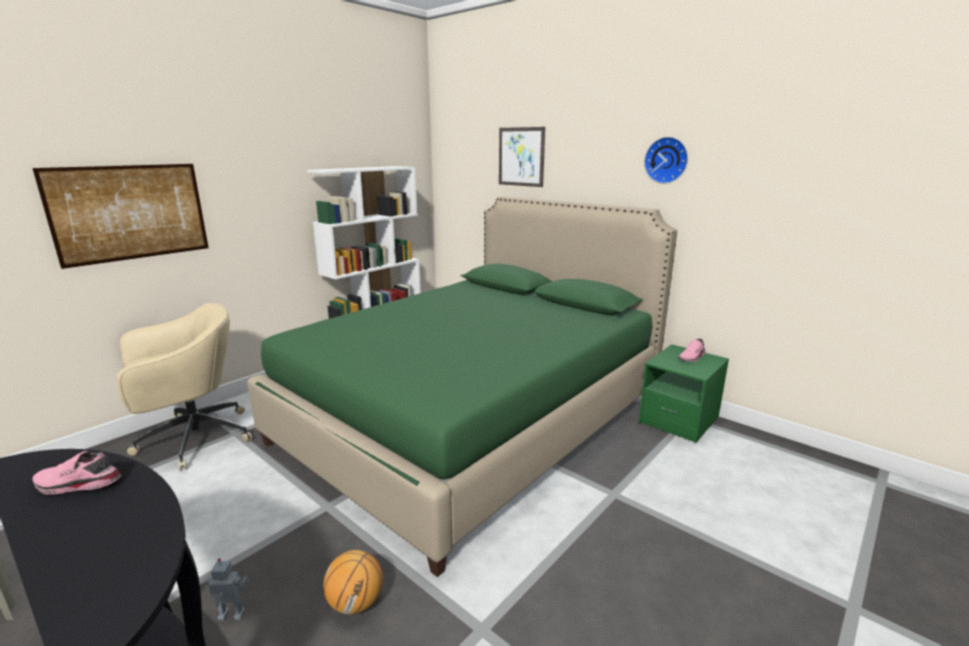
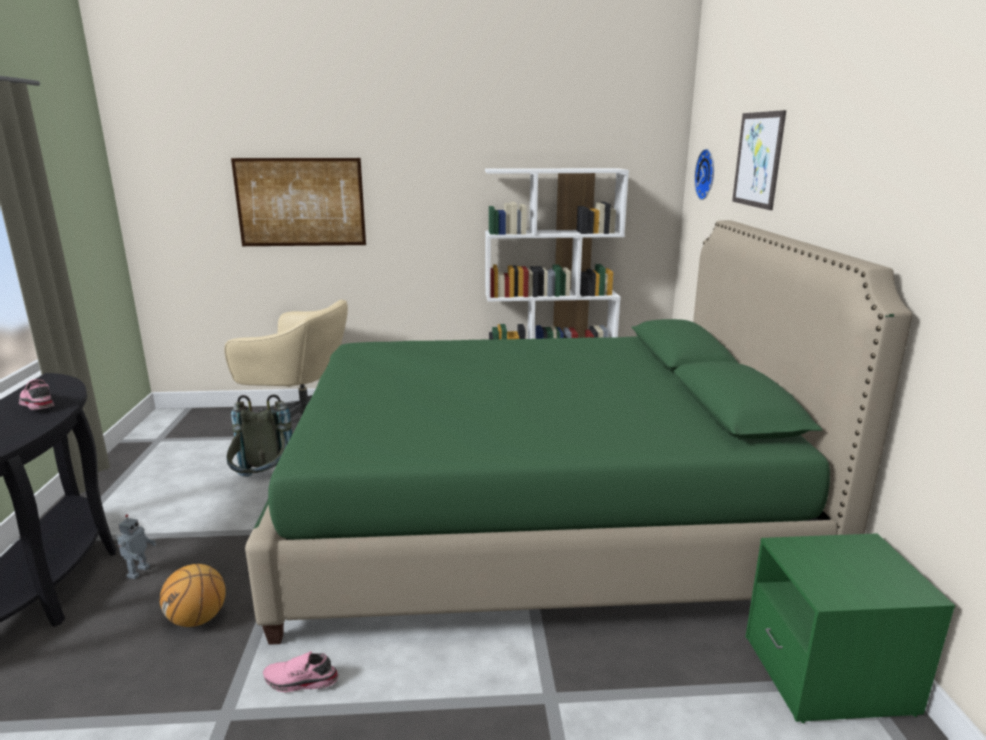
camera: 45 degrees right, 0 degrees up
(231, 616) = (137, 572): toy robot -> toy robot turned 60 degrees clockwise
(234, 494) = (262, 484): none -> grey backpack
(667, 160) = (921, 172): wall clock -> wall clock (707, 174)
(692, 357) = (872, 569): pink shoe -> pink shoe (300, 682)

